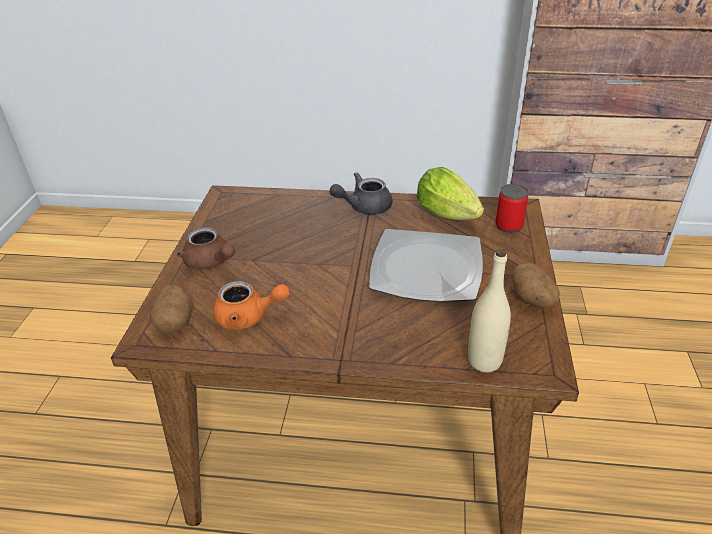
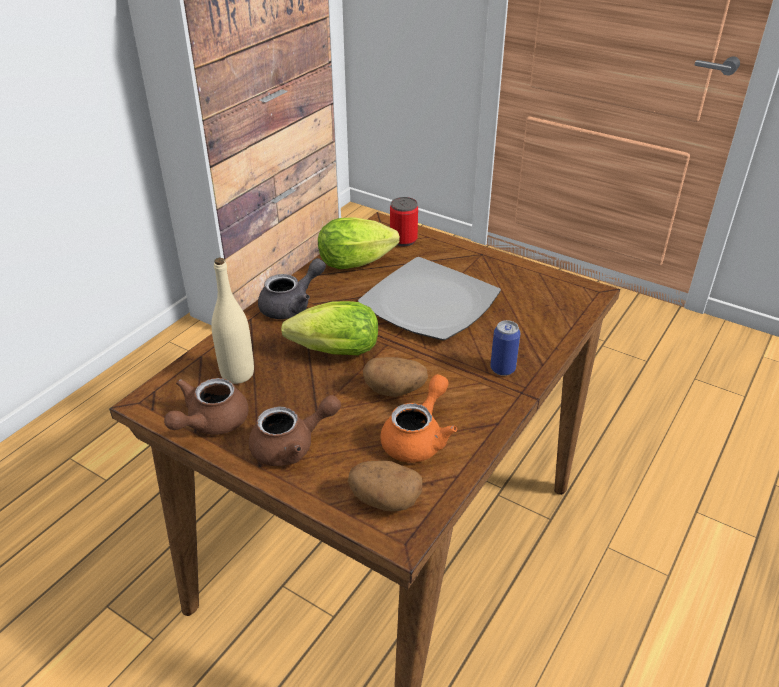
camera: 65 degrees left, 0 degrees up
(216, 223) = (210, 423): none -> brown teapot
(322, 243) = (330, 352): none -> lettuce
(364, 207) = (292, 305): grey teapot -> grey teapot turned 135 degrees counterclockwise
(366, 338) = (502, 369): none -> can
(484, 361) = (567, 316): beige bottle -> beige bottle (237, 374)
(533, 299) = (510, 267): potato -> potato (395, 390)

